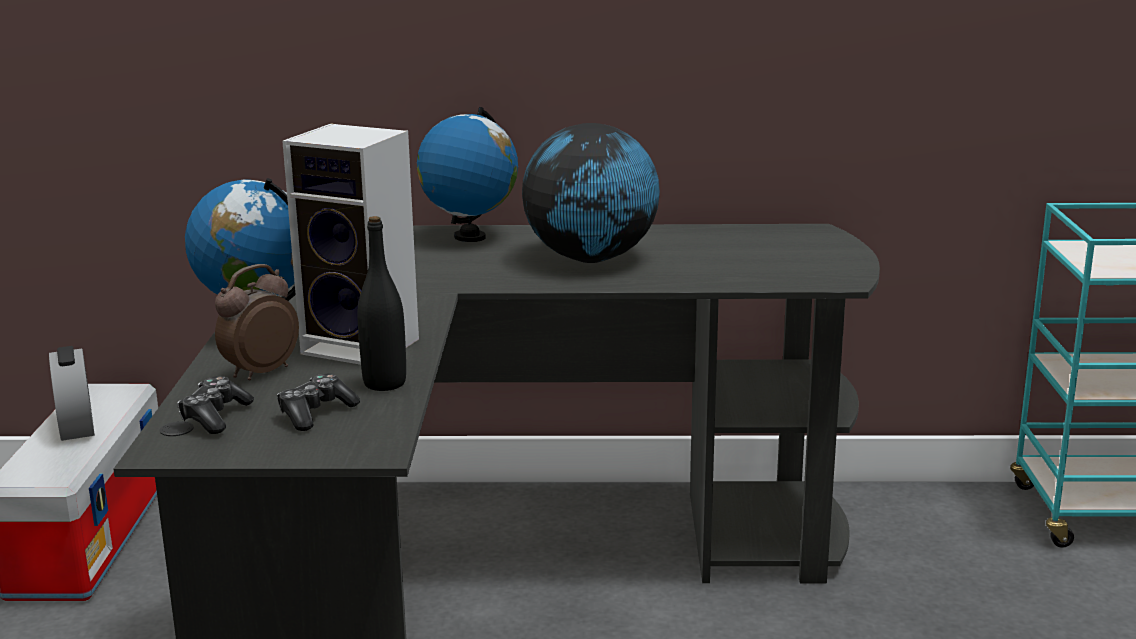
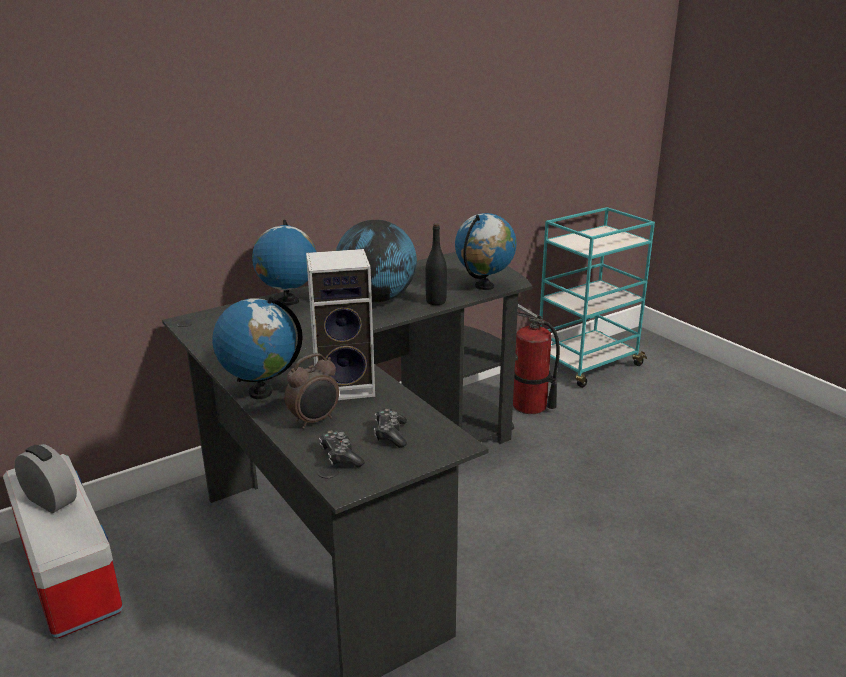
camera: 35 degrees left, 5 degrees up
(259, 372) = (315, 421): alarm clock -> alarm clock turned 135 degrees counterclockwise
(384, 383) = (396, 404): black bottle -> black bottle (436, 301)
(783, 276) = (484, 286): none -> globe
(921, 546) = (530, 406): none -> fire extinguisher

